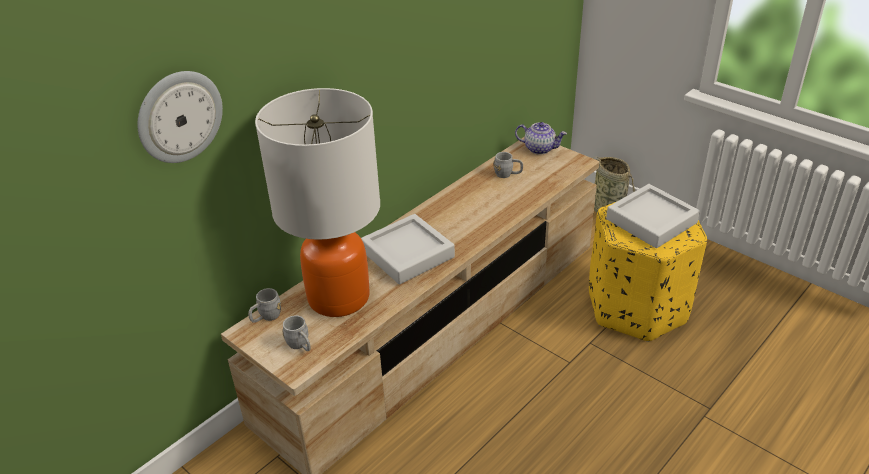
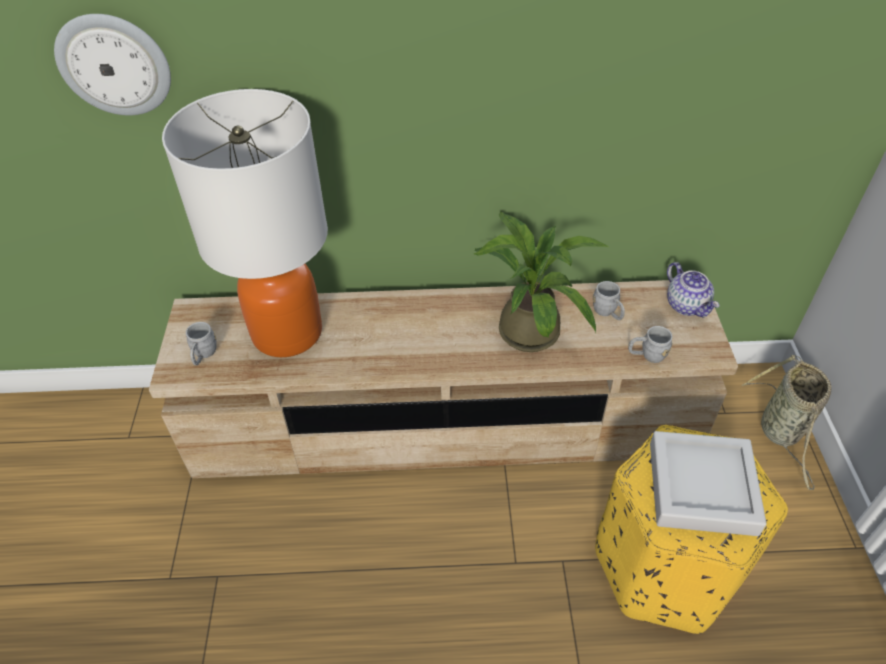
camera: 45 degrees right, 10 degrees up
(266, 317) = (217, 309): grey mug -> grey mug (647, 355)
(407, 254) = (395, 332): grey tray -> none
(477, 205) = (527, 326): none -> potted plant

